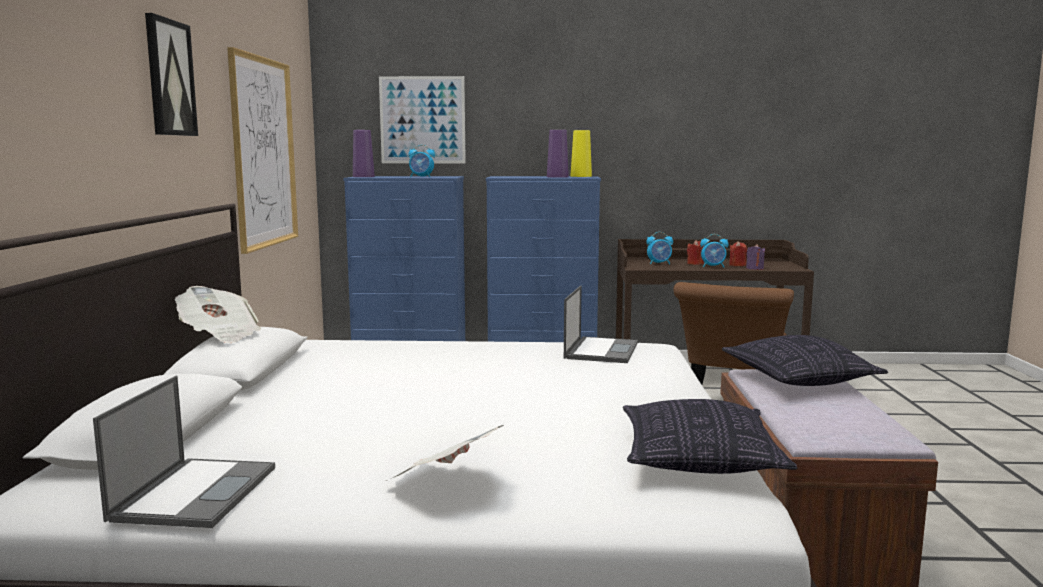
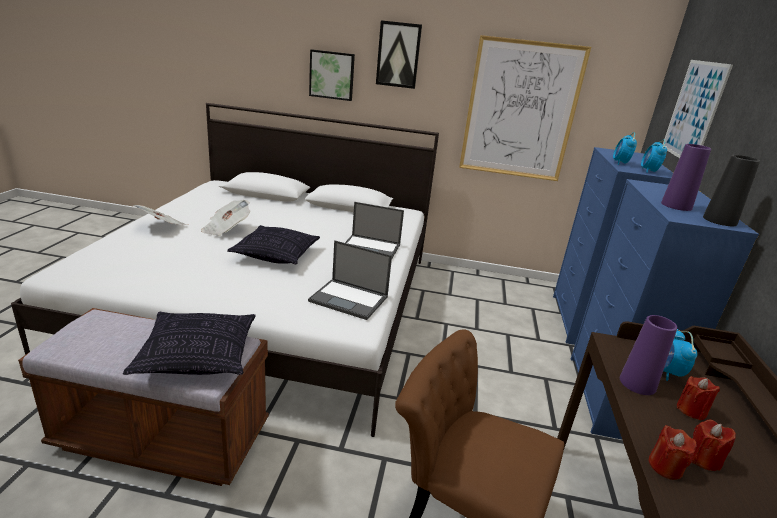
camera: 95 degrees right, 15 degrees up
(101, 124) = (332, 75): none -> picture
(196, 492) = (201, 197): laptop -> laptop (371, 248)
(220, 335) = (348, 185): newspaper -> newspaper (226, 229)
(363, 177) = (613, 151): purple vase -> purple vase (637, 383)
(581, 176) = (719, 220): yellow vase -> black vase
(699, 461) = (118, 279): pillow -> pillow (276, 255)
(713, 267) = (661, 419): alarm clock -> alarm clock (649, 171)
(754, 268) = (665, 466): purple candle -> red candle

